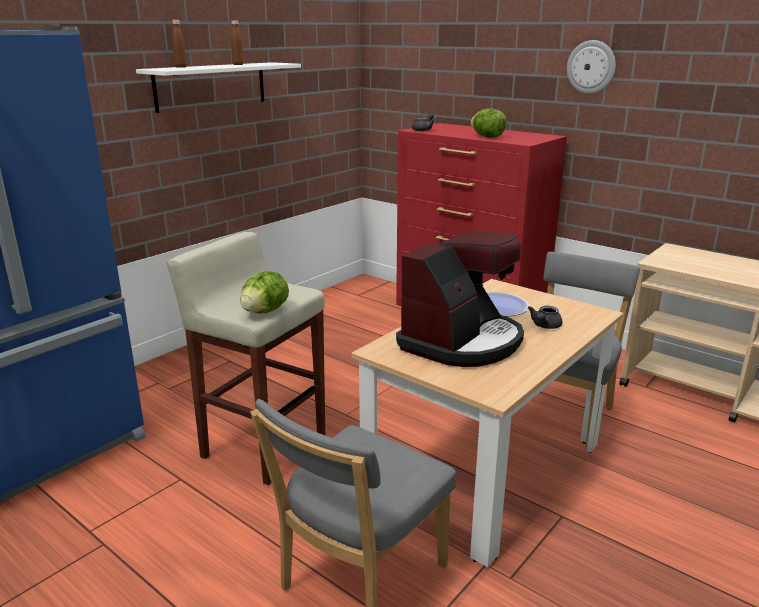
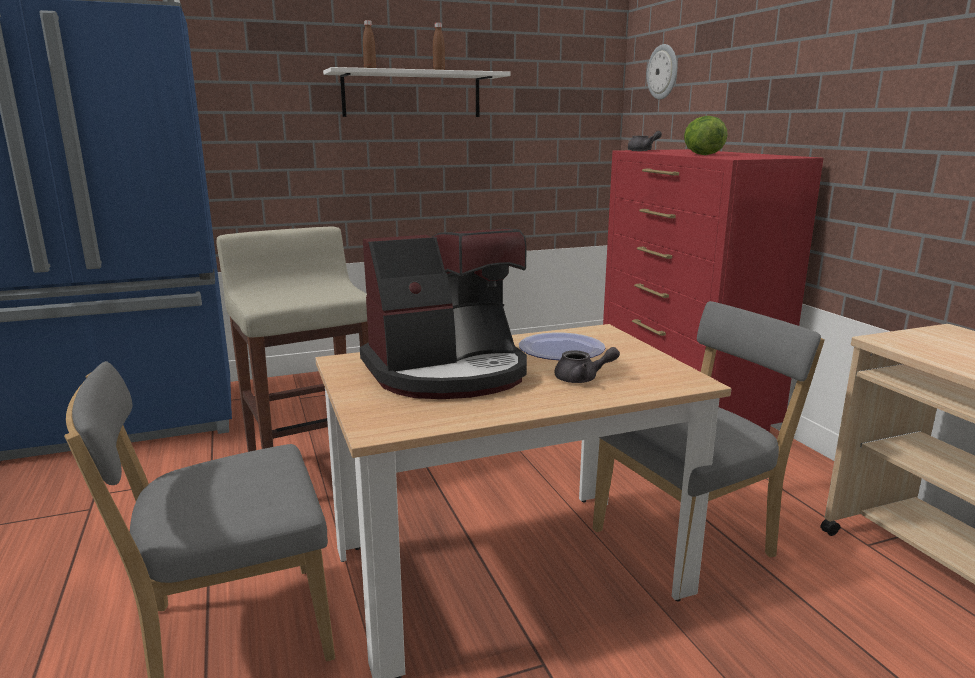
camera: 30 degrees right, 5 degrees down
(265, 311) = (280, 302): lettuce -> none
(544, 326) = (582, 379): grey teapot -> grey teapot turned 150 degrees counterclockwise
(591, 67) = (862, 53): wall clock -> wall clock (663, 72)

